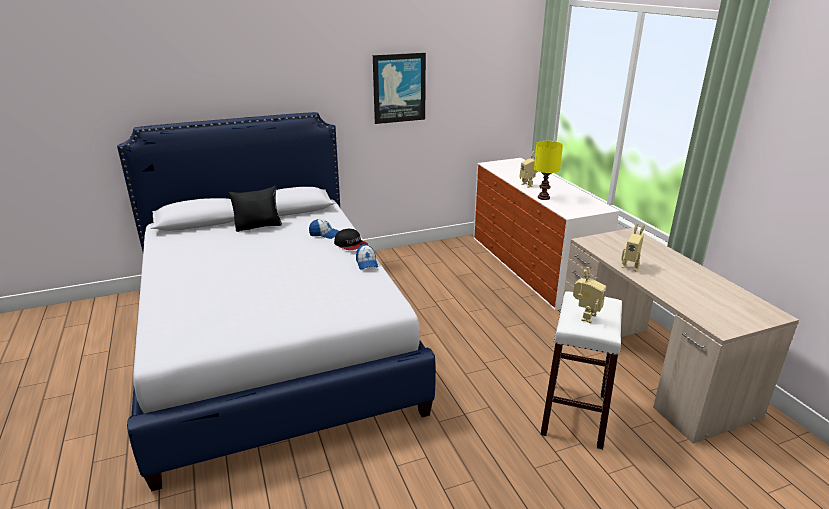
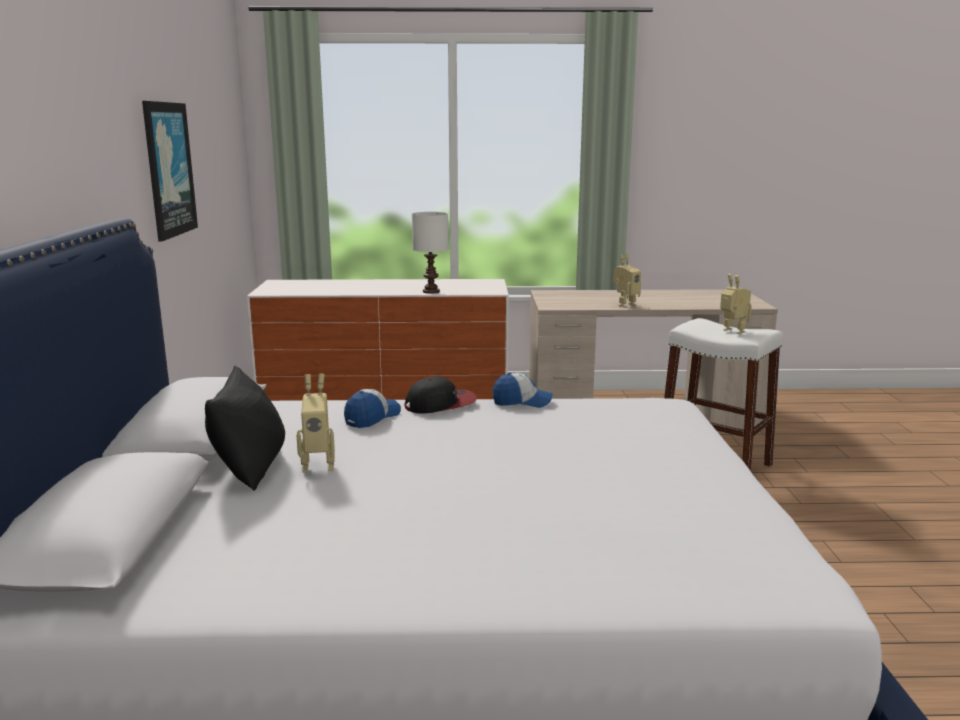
camera: 70 degrees left, 10 degrees down
(528, 185) = (378, 290): toy robot -> toy robot (318, 465)
(543, 198) = (431, 291): yellow table lamp -> white table lamp

